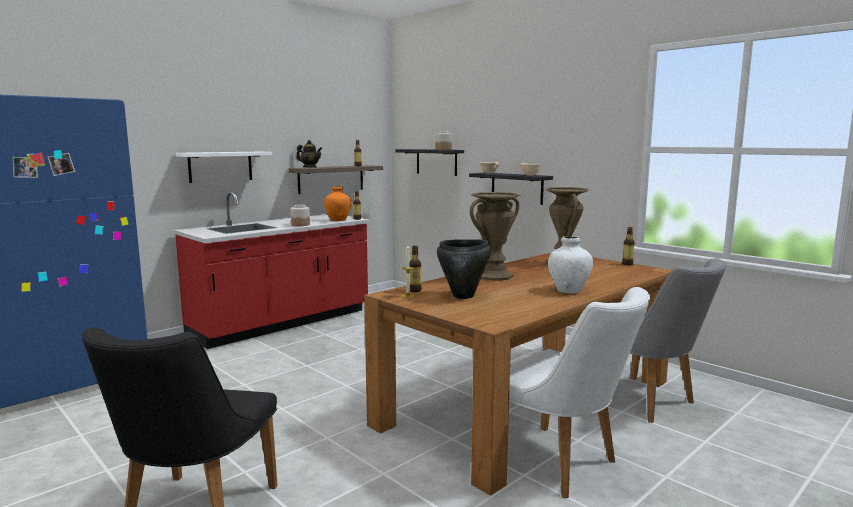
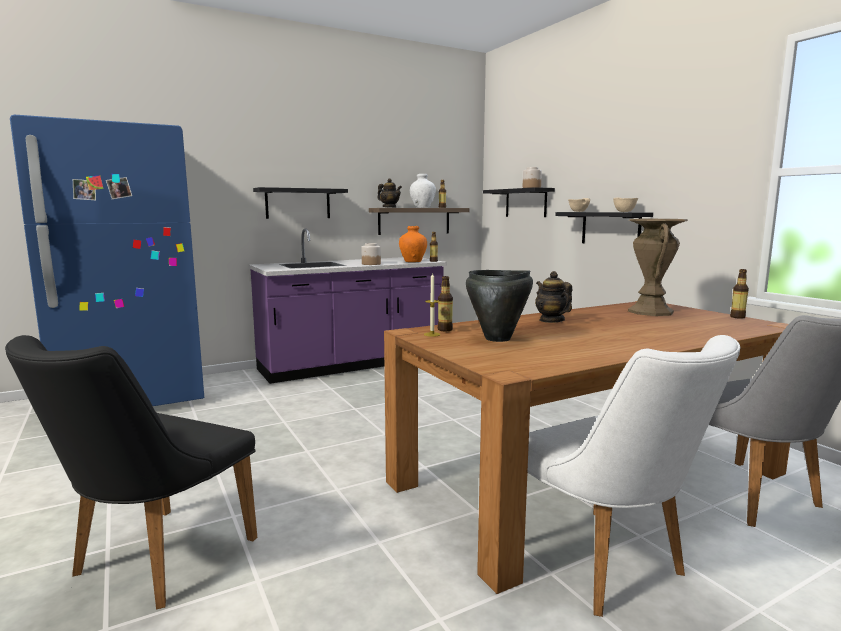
camera: 15 degrees right, 0 degrees up
(220, 166) = (298, 203): white shelf -> black shelf
(282, 323) = (352, 365): red counter -> purple counter
(493, 276) = (551, 320): brown vase -> teapot
(569, 290) = (639, 341): white vase -> white vase (422, 207)

